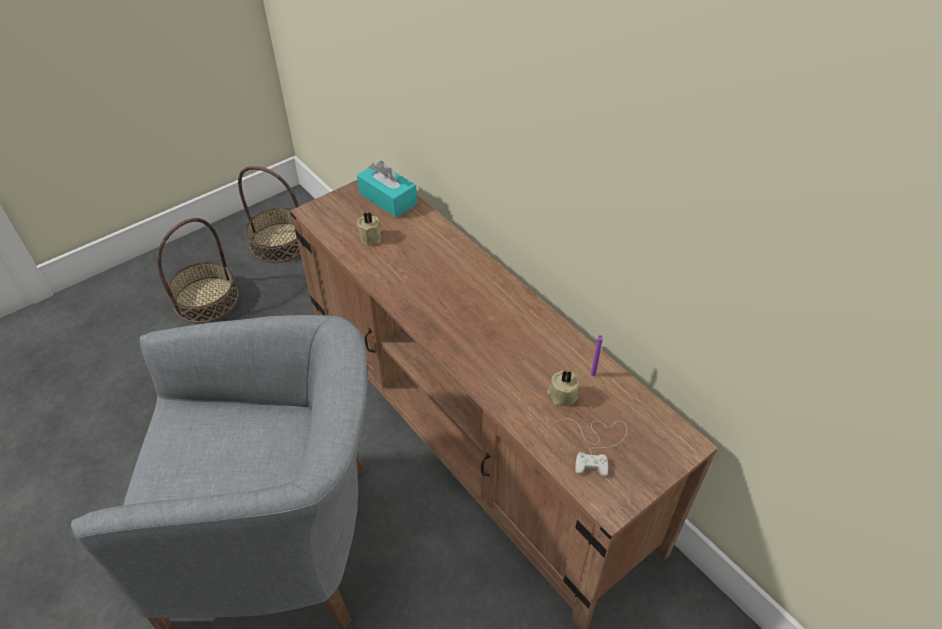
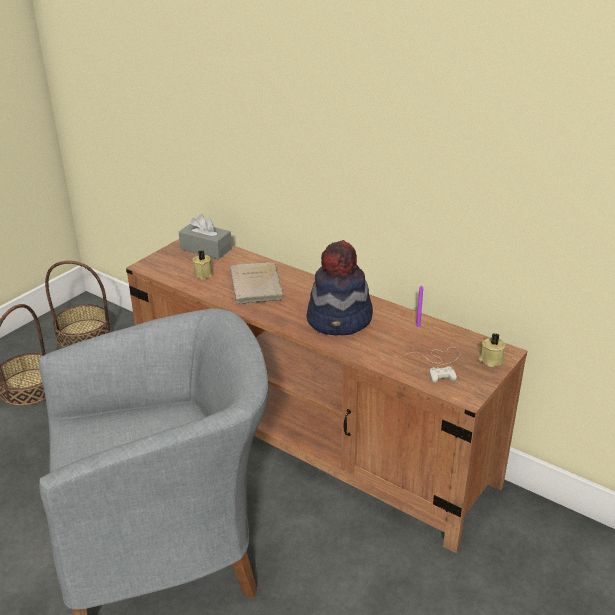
camera: 15 degrees left, 15 degrees down
(388, 199) = (206, 249): turquoise tissue box -> grey tissue box
(423, 269) = (256, 286): none -> beige book
(501, 344) = (340, 320): none -> hat
(562, 395) = (400, 341): beige candle -> beige candle (490, 360)

